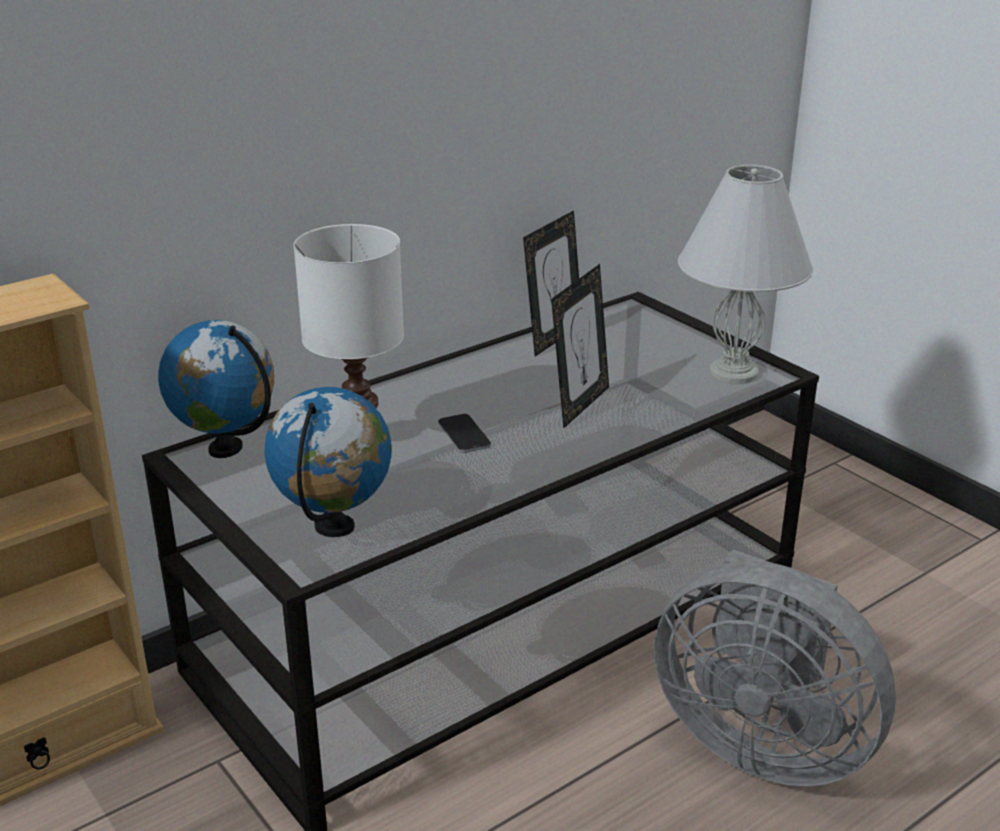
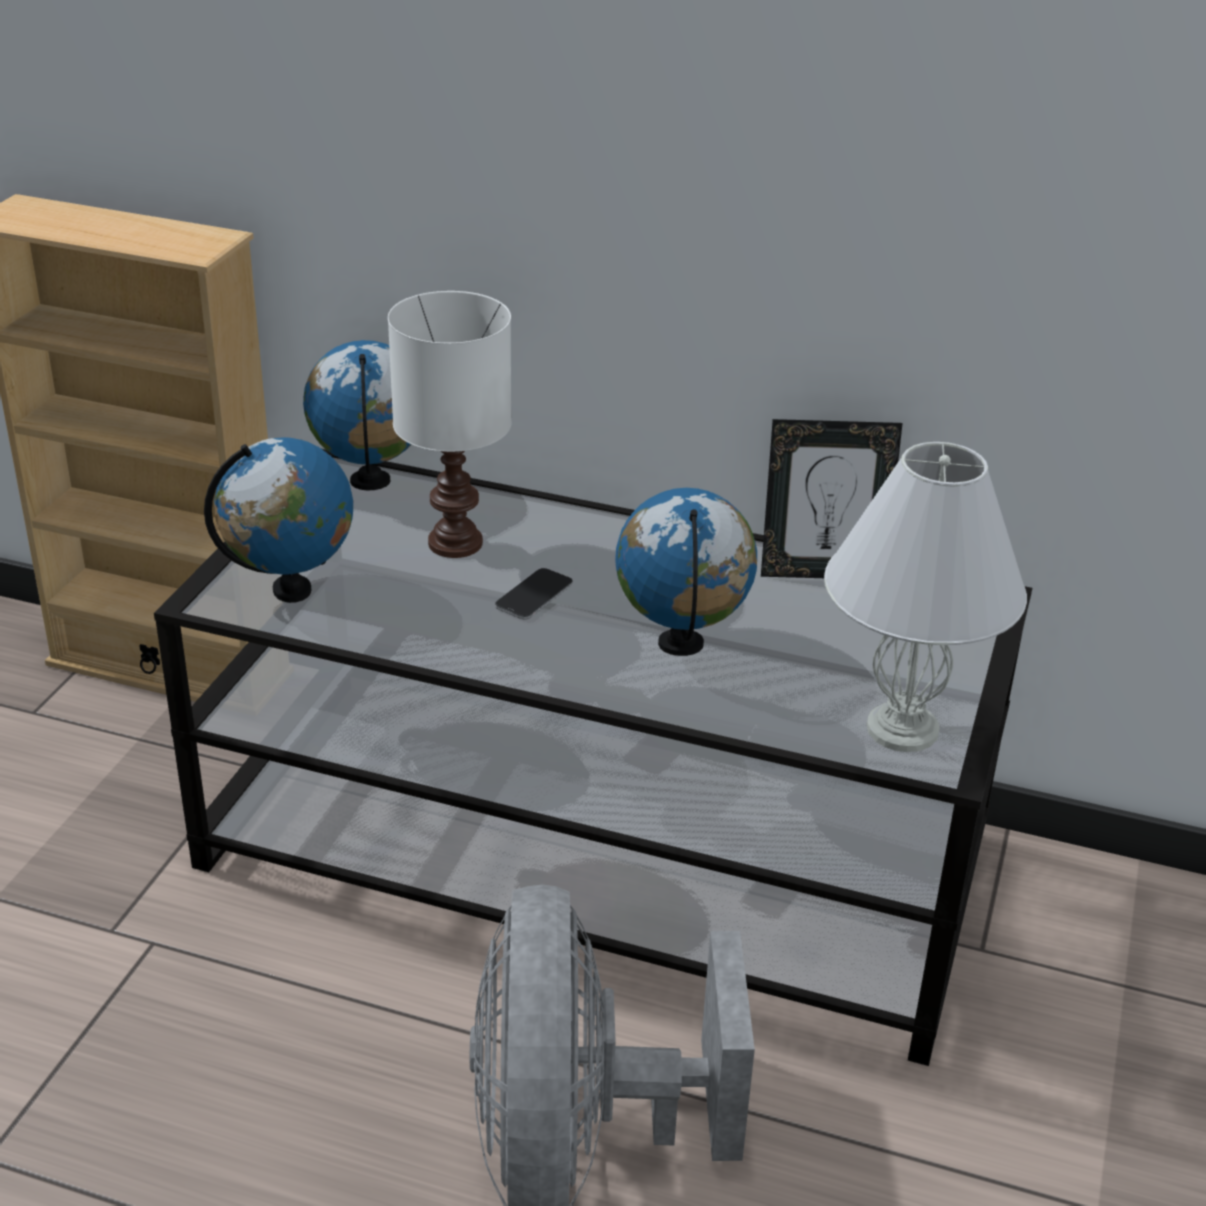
camera: 55 degrees right, 5 degrees up
(579, 405) = (681, 644): picture frame -> globe

